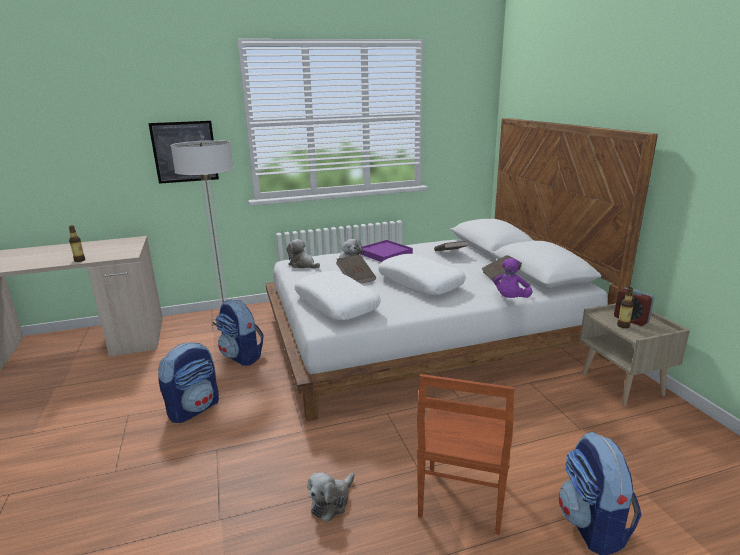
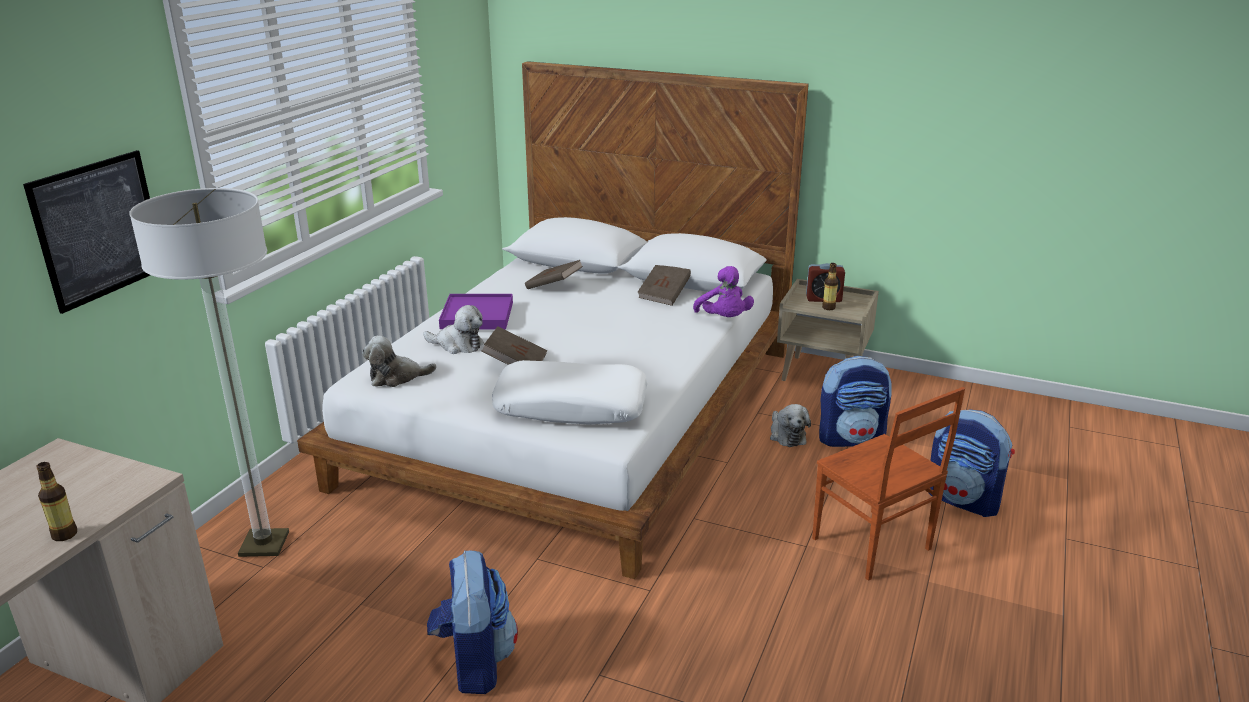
camera: 50 degrees left, 5 degrees up
(242, 356) = (398, 568): backpack -> backpack (851, 438)
(332, 501) = (793, 623): plush toy -> plush toy (786, 435)
(420, 283) = (603, 337): white pillow -> none

